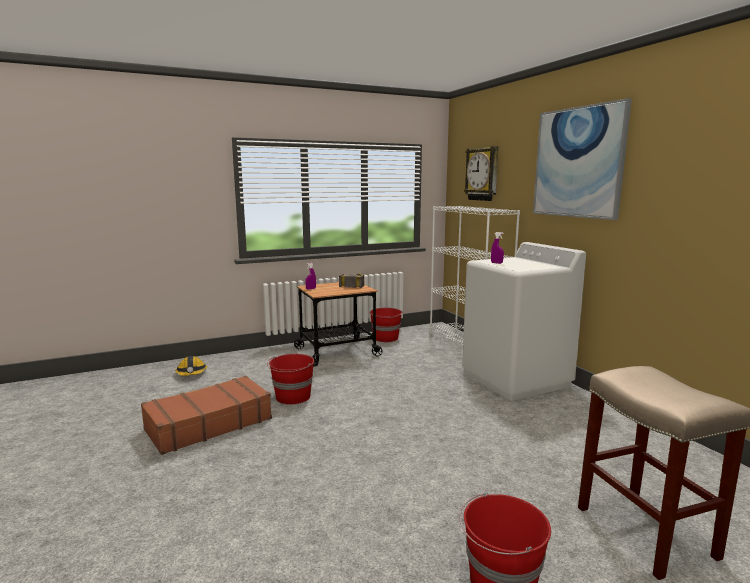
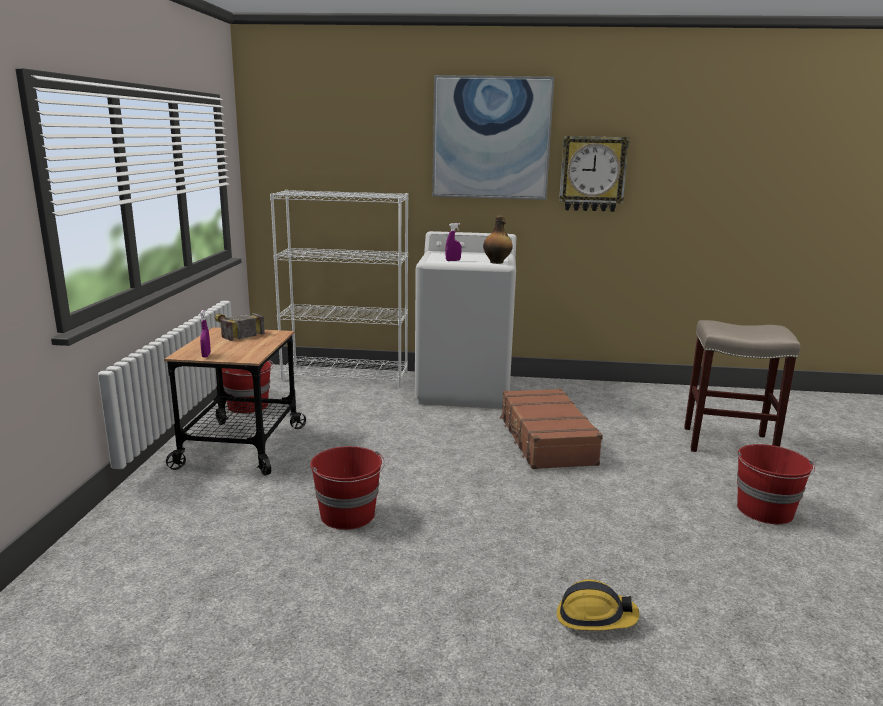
camera: 60 degrees left, 5 degrees up
(191, 373) = (114, 588): hard hat -> hard hat (594, 617)
(208, 424) = (355, 602): brown suitcase -> brown suitcase (545, 440)
(482, 174) = (327, 145): wall clock -> wall clock (592, 174)
(521, 269) = (497, 262): none -> bottle

